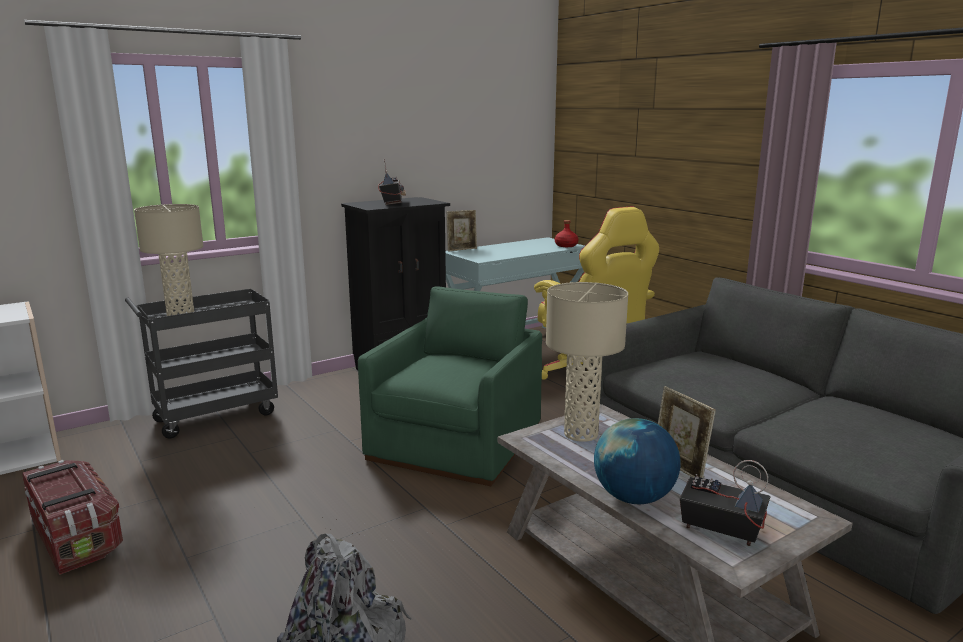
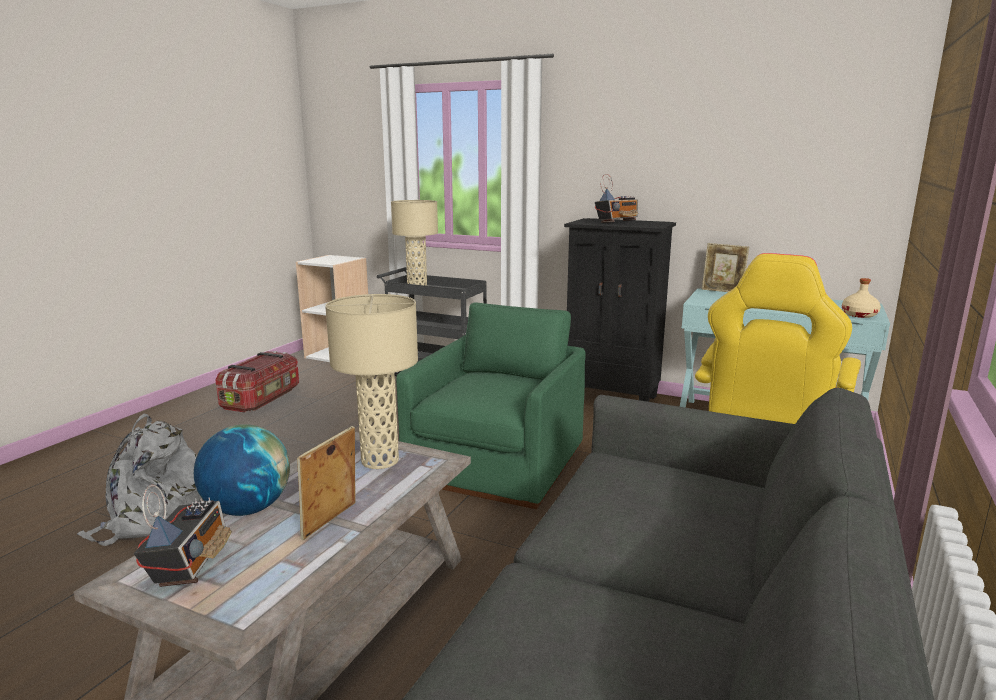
camera: 60 degrees right, 0 degrees up
(457, 442) = (498, 462): green armchair -> green armchair turned 60 degrees counterclockwise
(566, 245) = (859, 315): red bottle -> beige bottle

